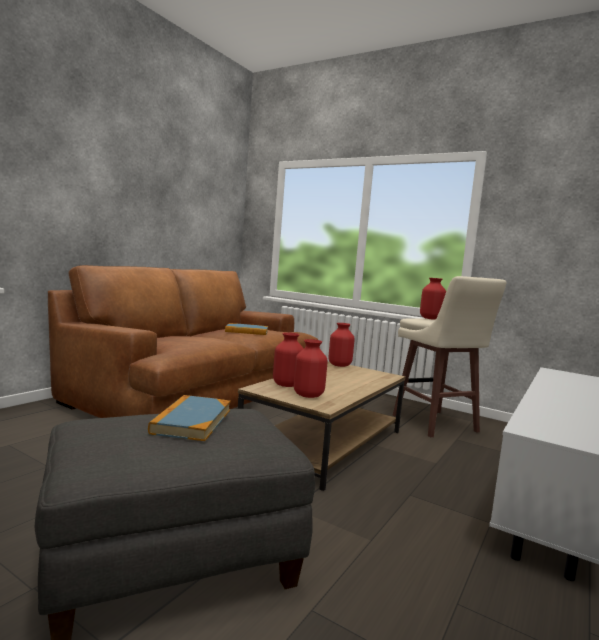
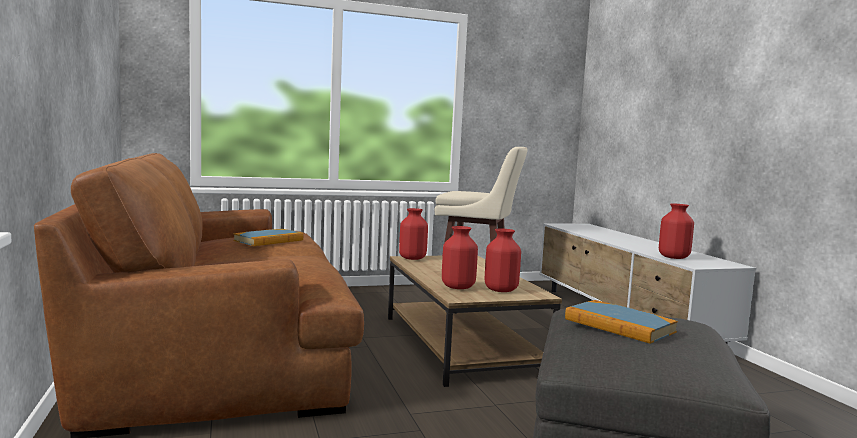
camera: 50 degrees left, 0 degrees up
(430, 318) = (458, 191): red vase -> red vase (673, 257)

